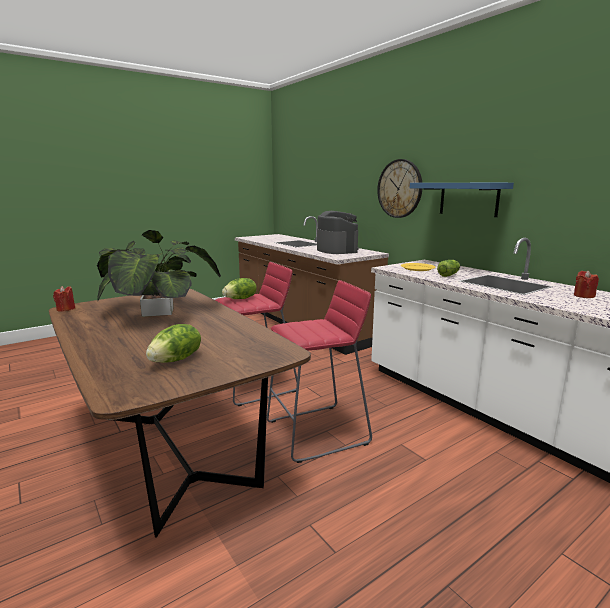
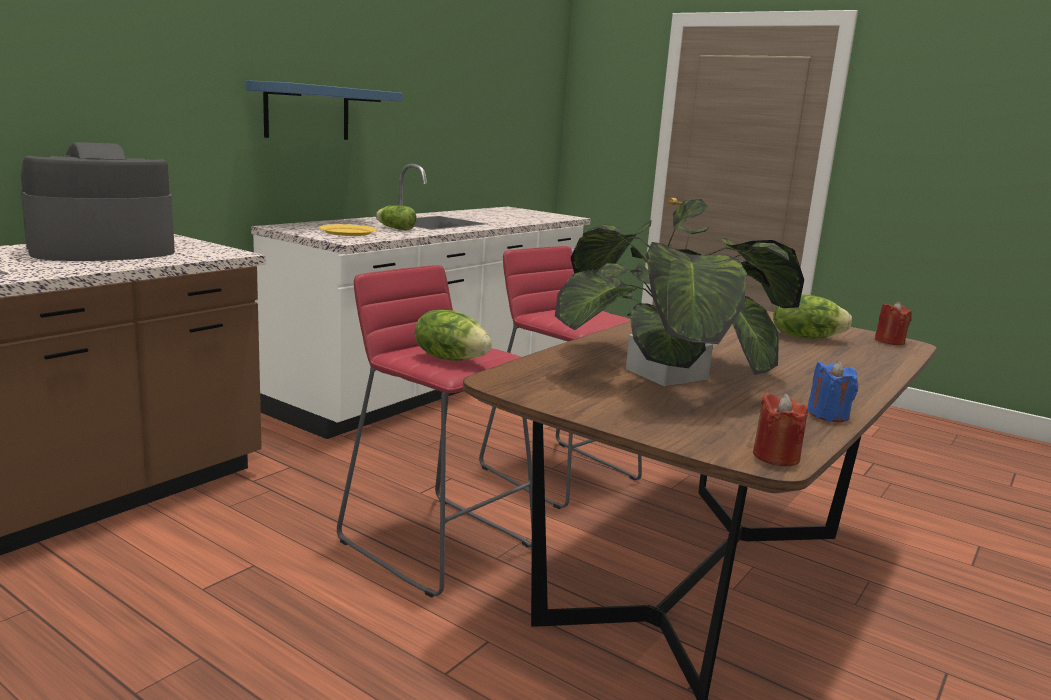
camera: 110 degrees left, 0 degrees up
(73, 325) = (828, 415): none -> blue candle
(399, 188) = (168, 86): wall clock -> none
(583, 296) = (477, 215): red candle -> red candle (889, 341)

